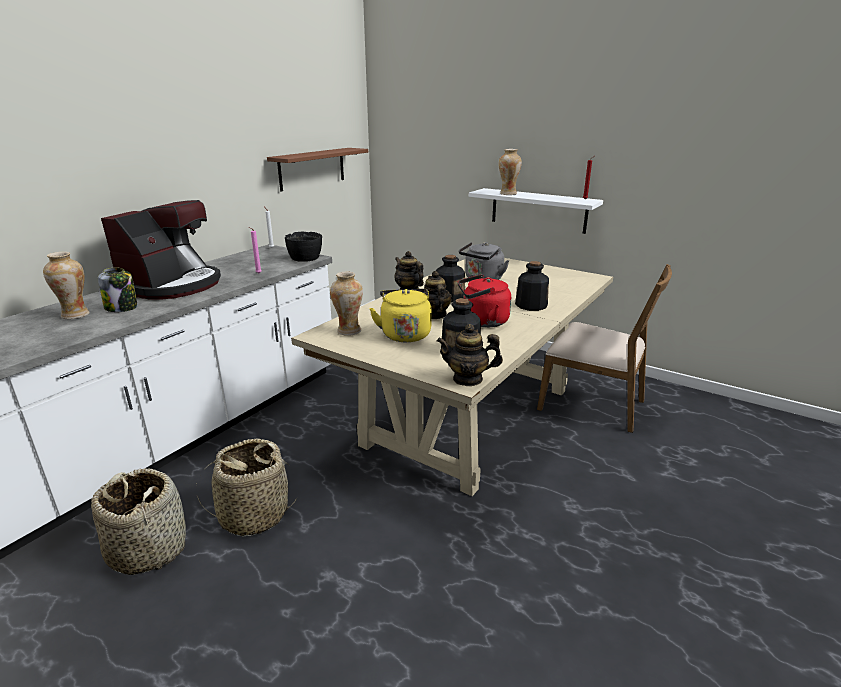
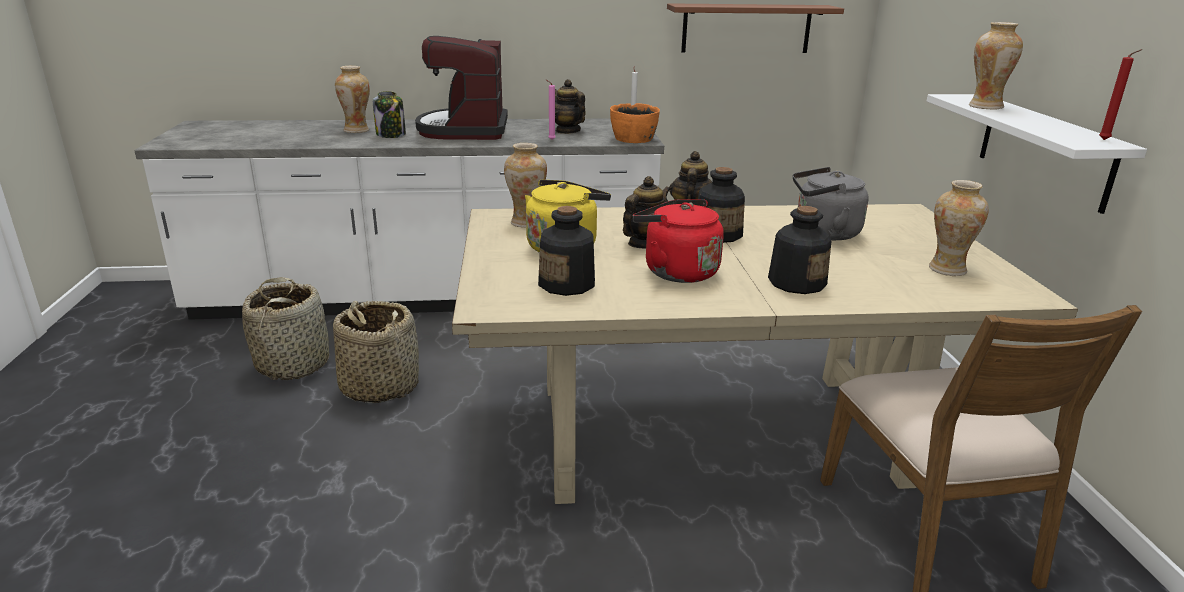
camera: 50 degrees right, 0 degrees up
(173, 285) = (465, 130): coffee machine -> coffee machine turned 105 degrees clockwise
(305, 258) = (634, 139): black bowl -> orange bowl
(468, 379) = (496, 308): teapot -> teapot (567, 131)
(554, 278) = (947, 269): none -> vase

